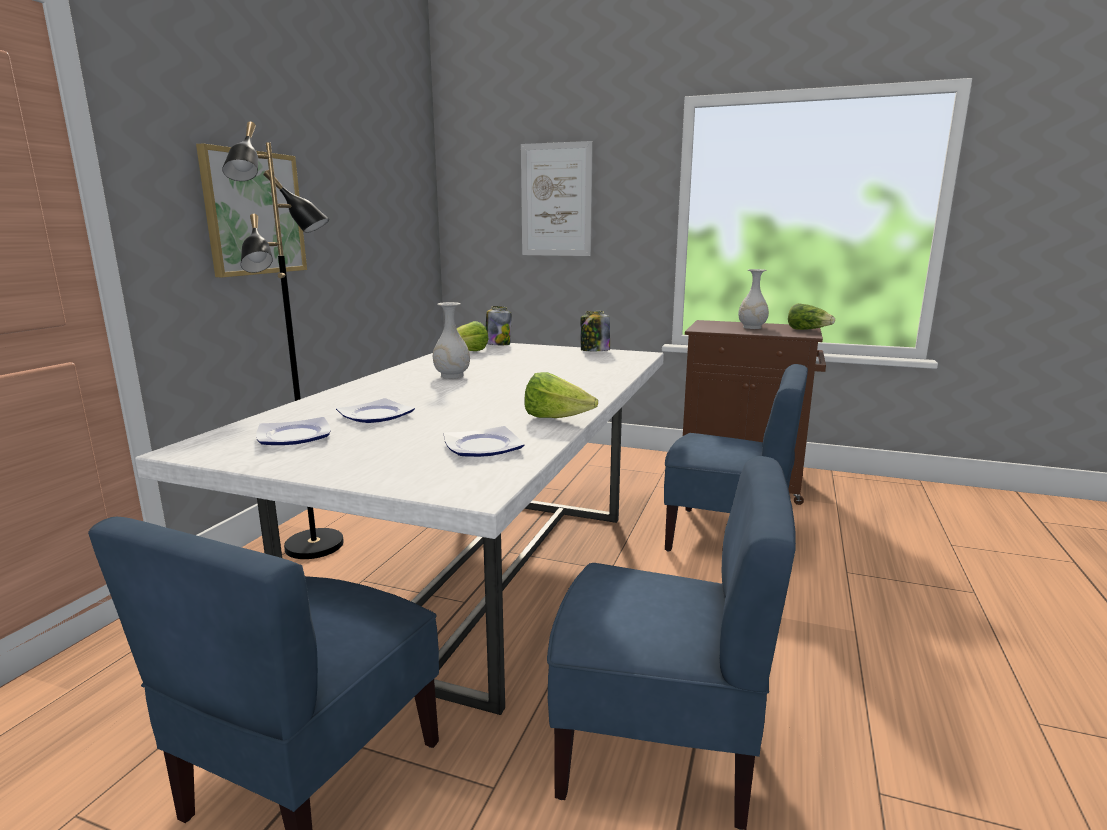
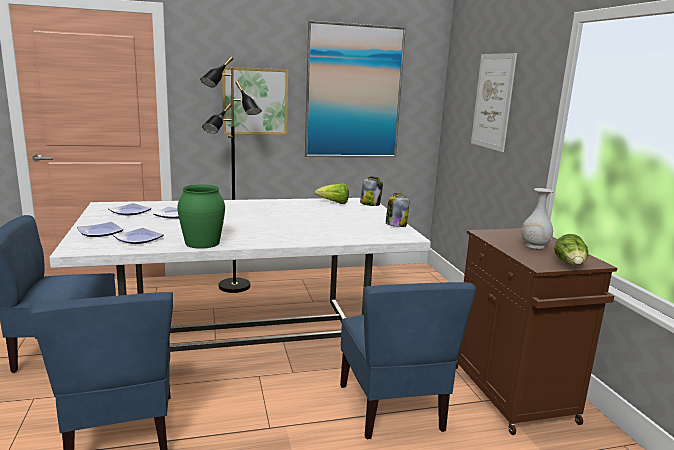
camera: 55 degrees right, 0 degrees up
(364, 197) = (353, 92): none -> picture
(398, 467) = (100, 233): none -> plate
(452, 376) = (270, 211): white vase -> none
(556, 419) = (202, 243): lettuce -> green vase

